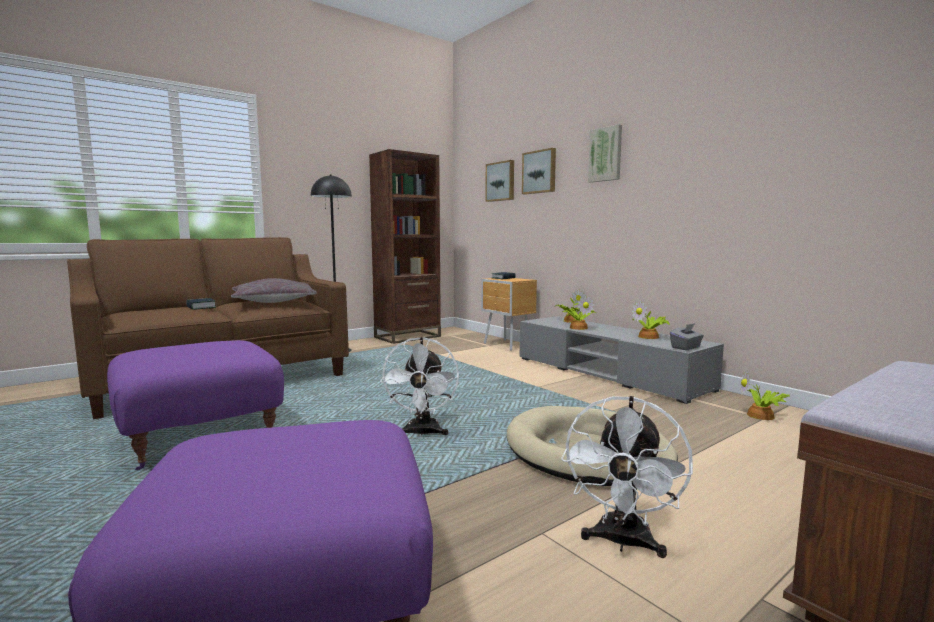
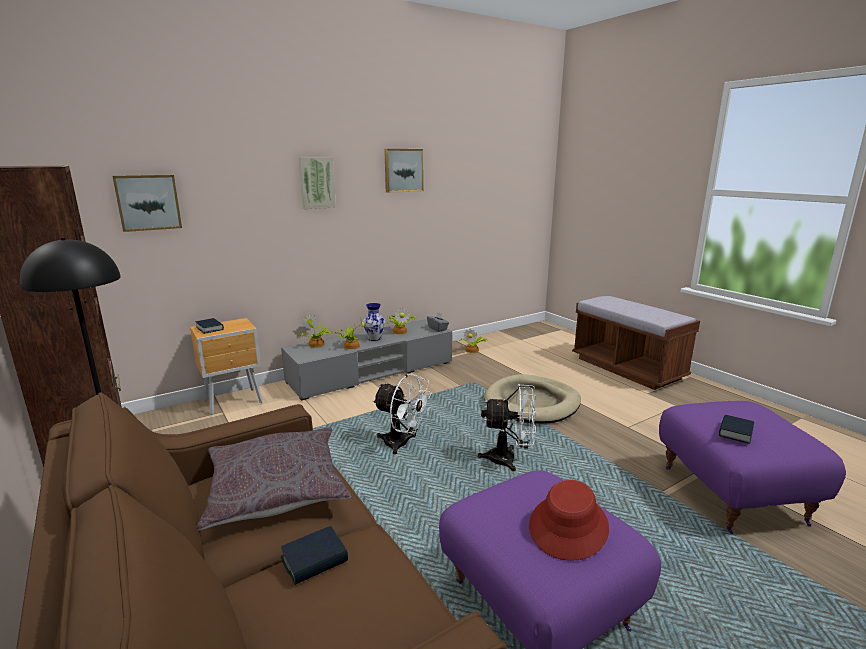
camera: 85 degrees left, 10 degrees up
(174, 352) = (569, 526): none -> red hat
(255, 434) = (735, 432): none -> book
(540, 172) = (226, 194): picture -> picture (403, 170)
(610, 331) = (374, 338): none -> vase
(622, 543) = (626, 410): white fan -> white fan (402, 444)

